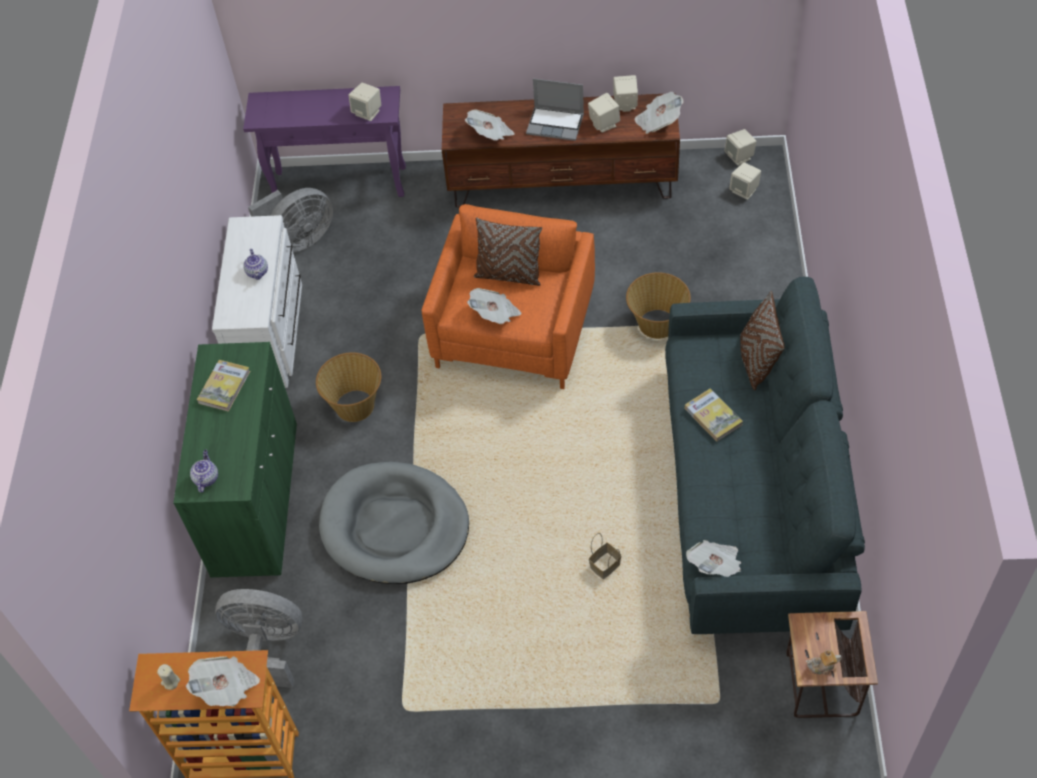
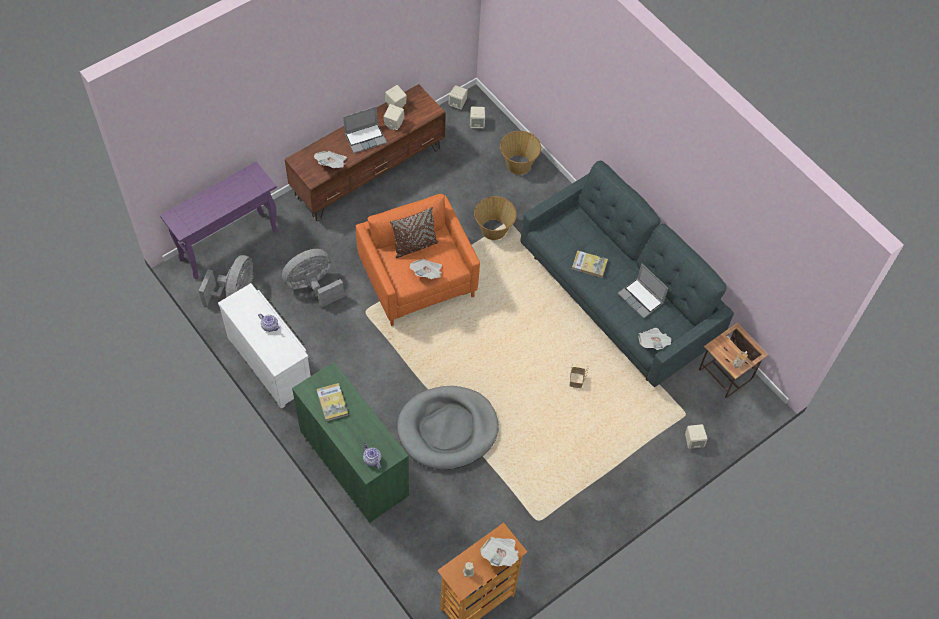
camera: 45 degrees left, 5 degrees up
(268, 644) = (435, 537): grey fan -> grey fan (313, 286)
(355, 405) = (363, 375): basket -> basket (518, 164)
(368, 112) = (252, 189): beige speaker -> beige speaker (693, 441)
(658, 122) = (424, 107): newspaper -> none
(748, 499) = (641, 299): none -> laptop
(757, 361) = (586, 221): brown pillow -> none

